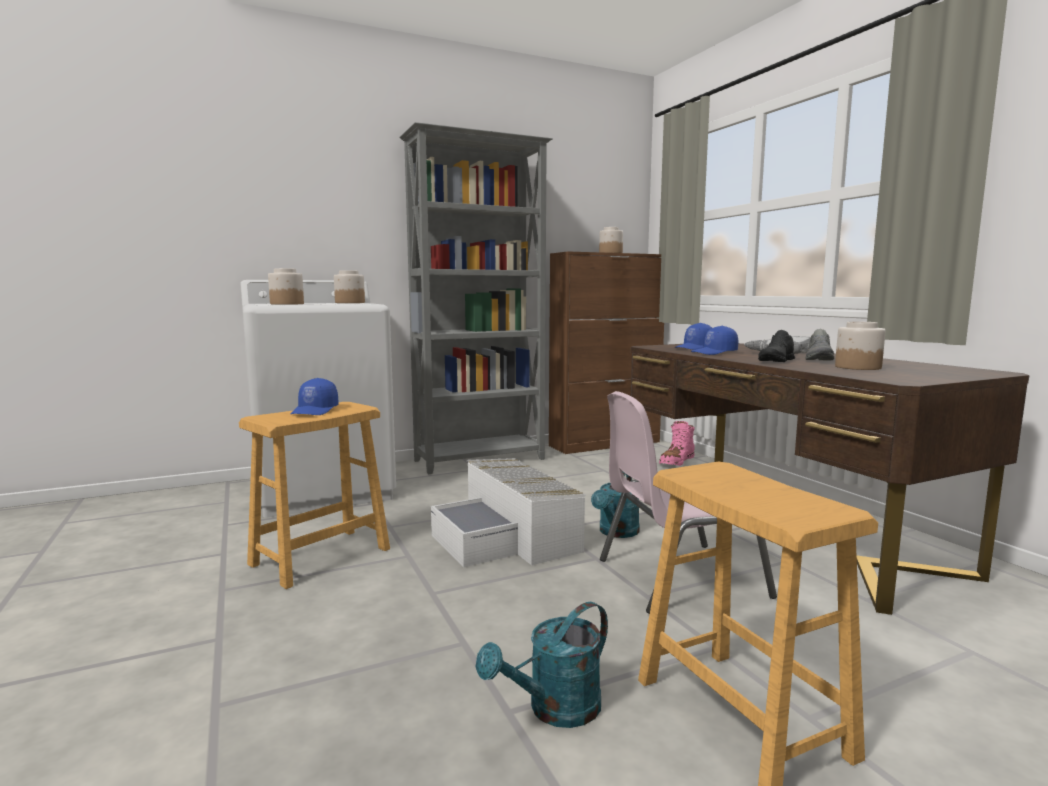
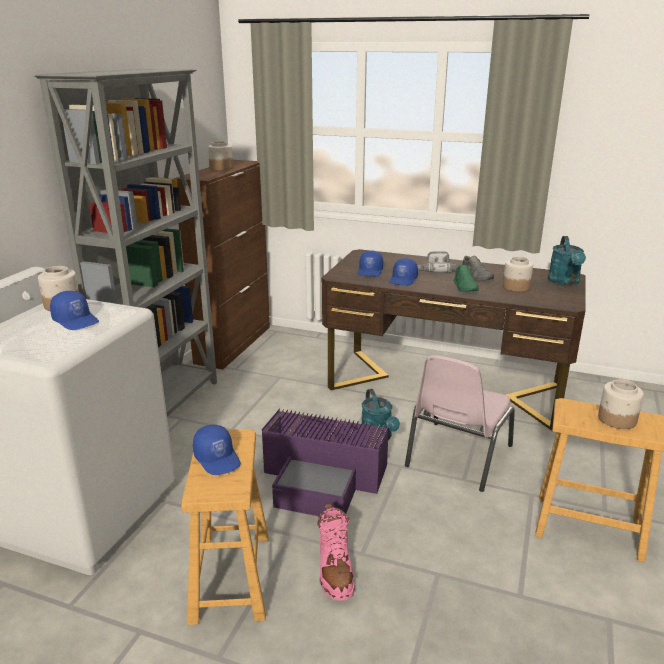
camera: 45 degrees left, 15 degrees up
(286, 304) = (40, 341): jar -> jar (617, 419)
(331, 303) = (76, 320): none -> blue cap
(507, 537) = (324, 478): white storage box -> purple storage box
(554, 710) = (533, 579): turquoise watering can -> turquoise watering can (565, 282)
(676, 461) = (312, 347): pink boot -> pink boot (335, 570)
(777, 361) = (465, 288): black shoe -> green shoe

